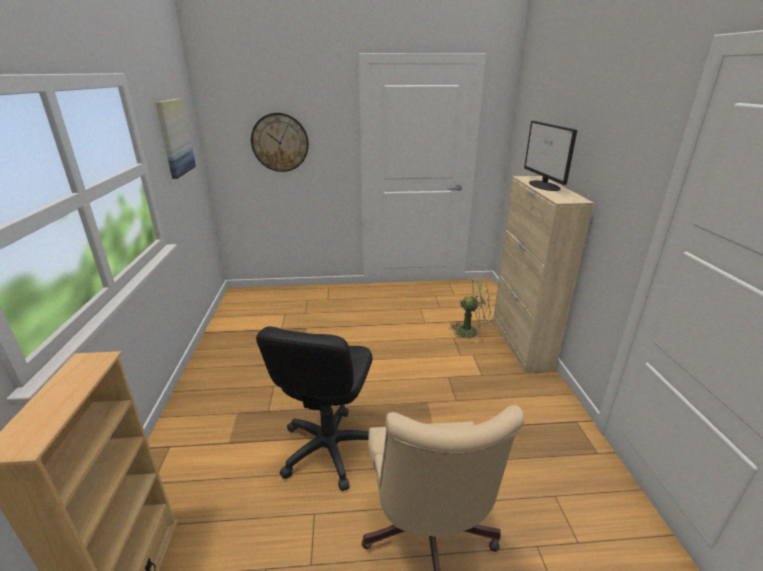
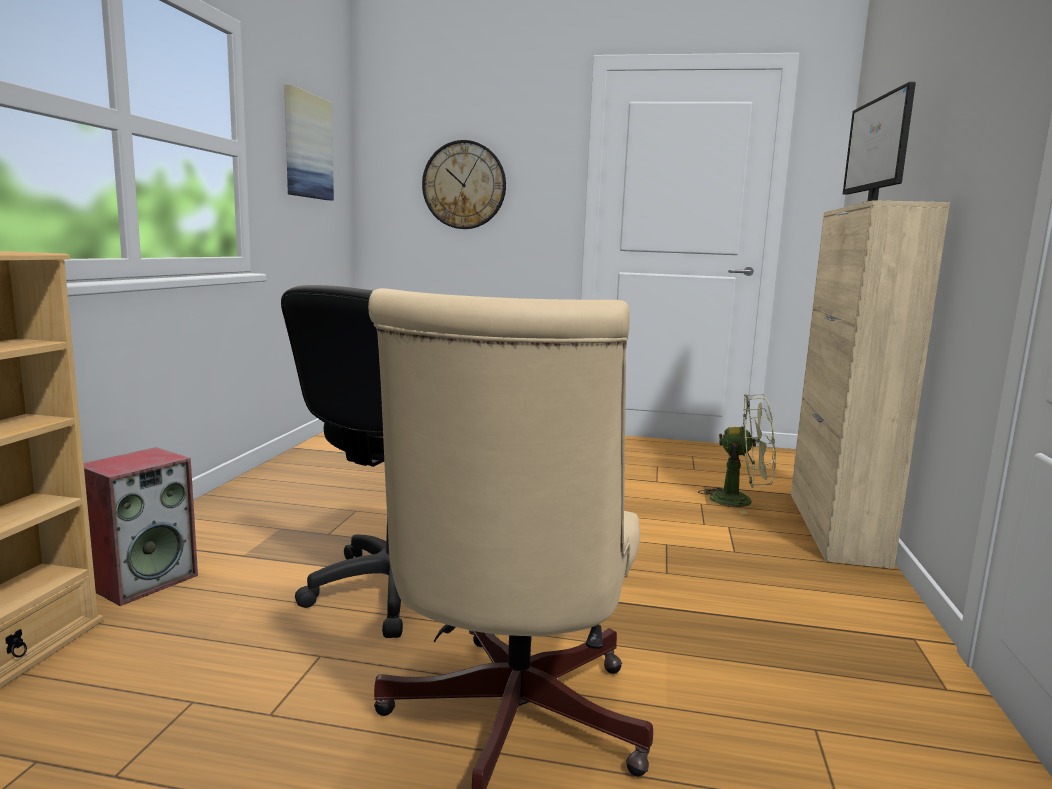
camera: 15 degrees right, 15 degrees down
(182, 480) = (144, 580): none -> speaker

